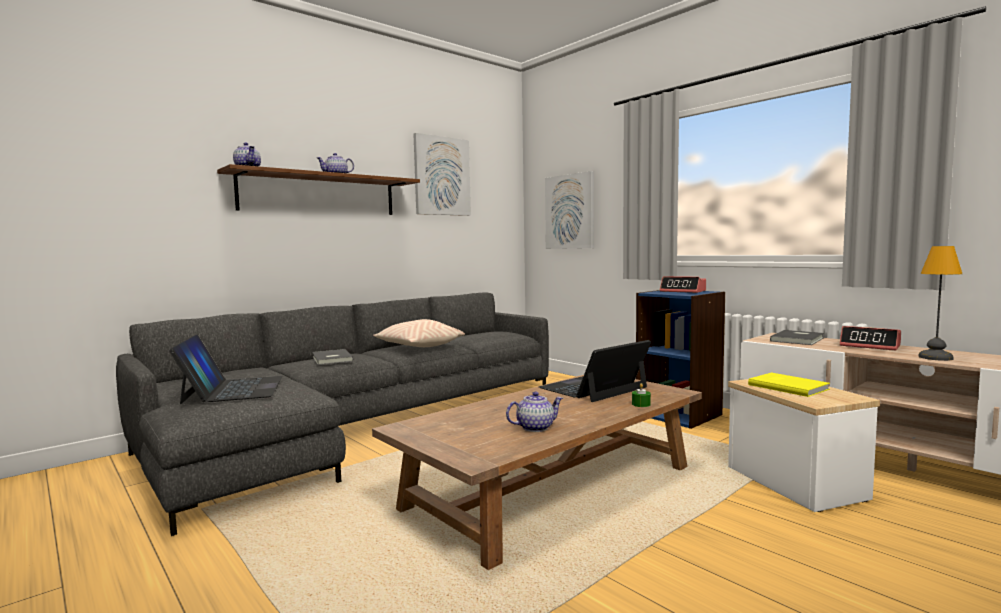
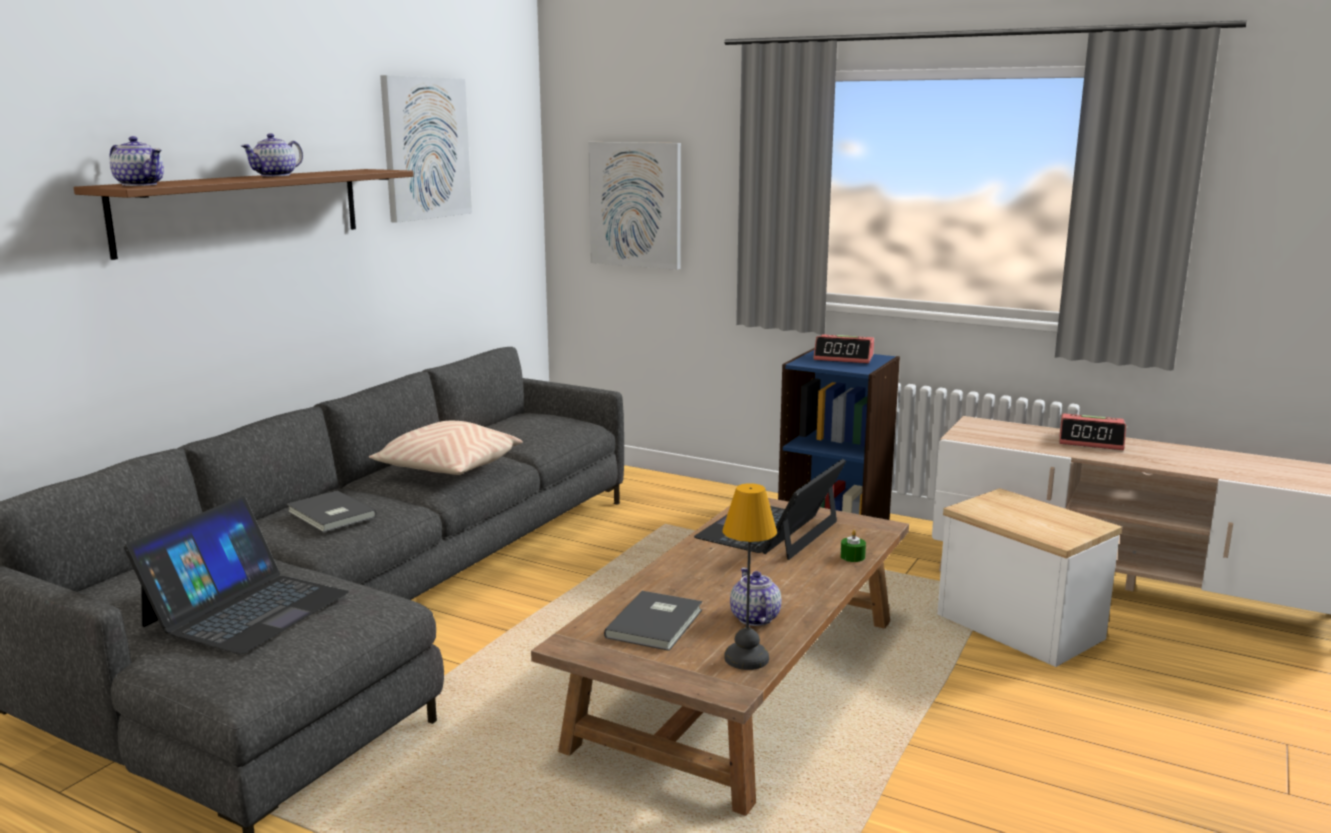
camera: 20 degrees left, 10 degrees up
(233, 389) = (246, 609): laptop -> laptop turned 60 degrees clockwise
(535, 427) = (754, 618): teapot -> teapot turned 60 degrees counterclockwise
(788, 386) = (1016, 512): yellow book -> none
(799, 339) = (1005, 432): grey book -> grey book (657, 623)
(936, 357) = (1169, 462): table lamp -> table lamp (748, 658)

